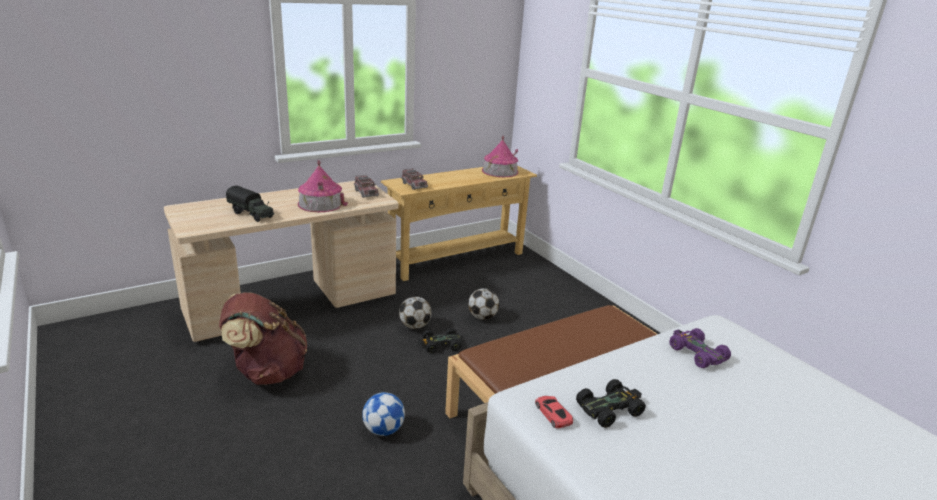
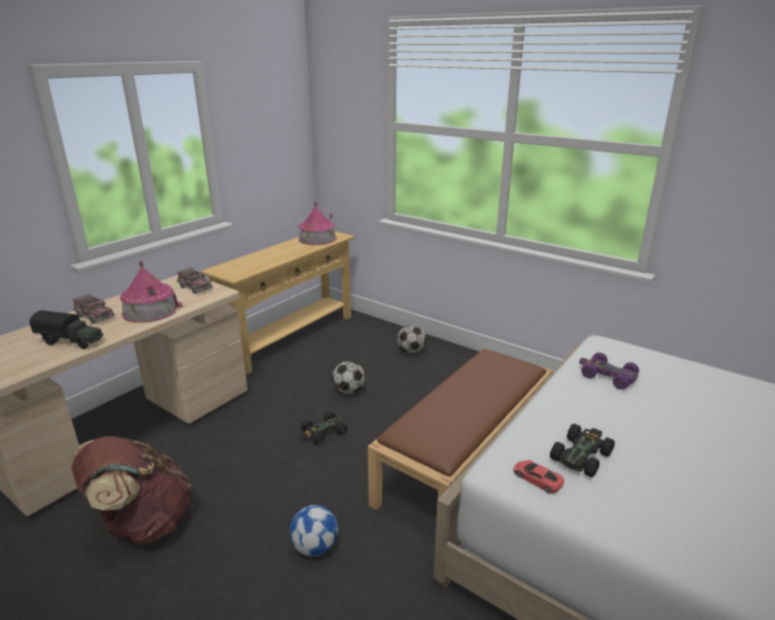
camera: 20 degrees left, 0 degrees up
(414, 185) = (240, 269): toy truck -> toy truck (94, 316)
(414, 326) = (286, 420): football -> football (411, 351)

